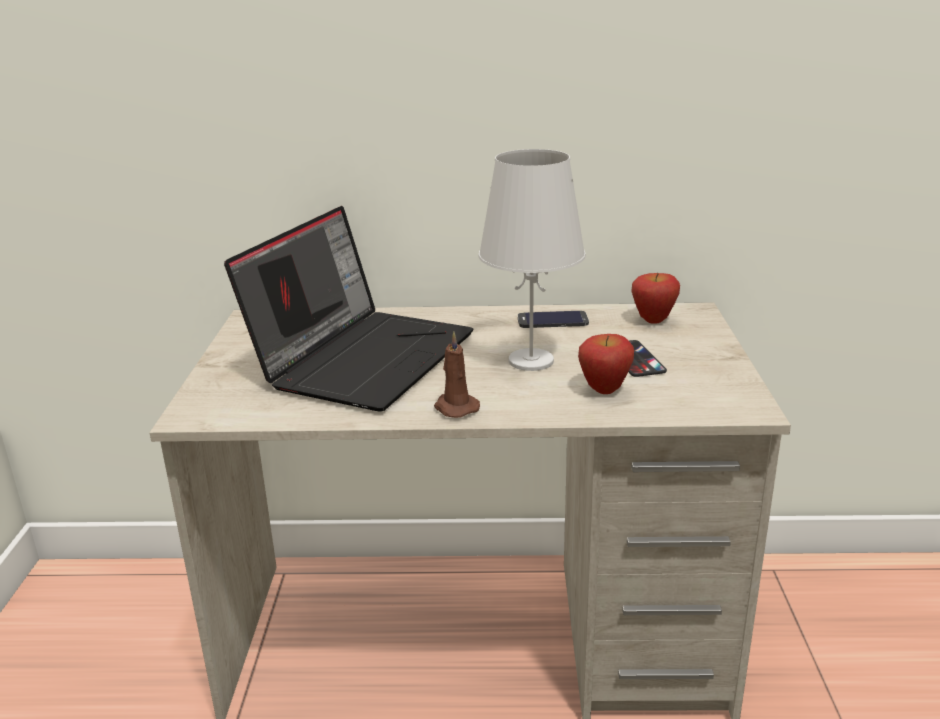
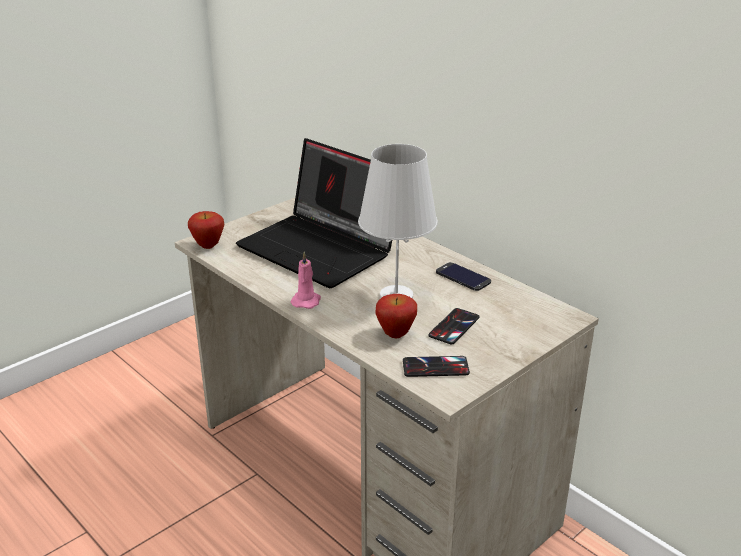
camera: 45 degrees right, 5 degrees up
(363, 357) = (322, 248): laptop -> laptop turned 60 degrees clockwise
(455, 407) = (306, 301): brown candle -> pink candle
(653, 320) = (523, 309): apple -> apple (208, 246)
(695, 396) = (435, 367): none -> phone

